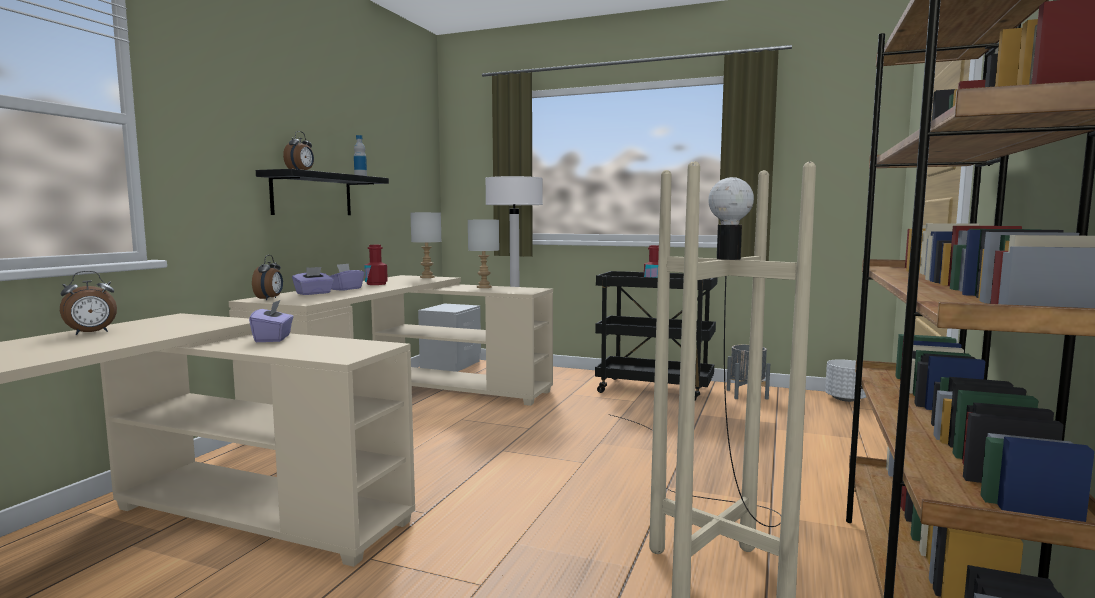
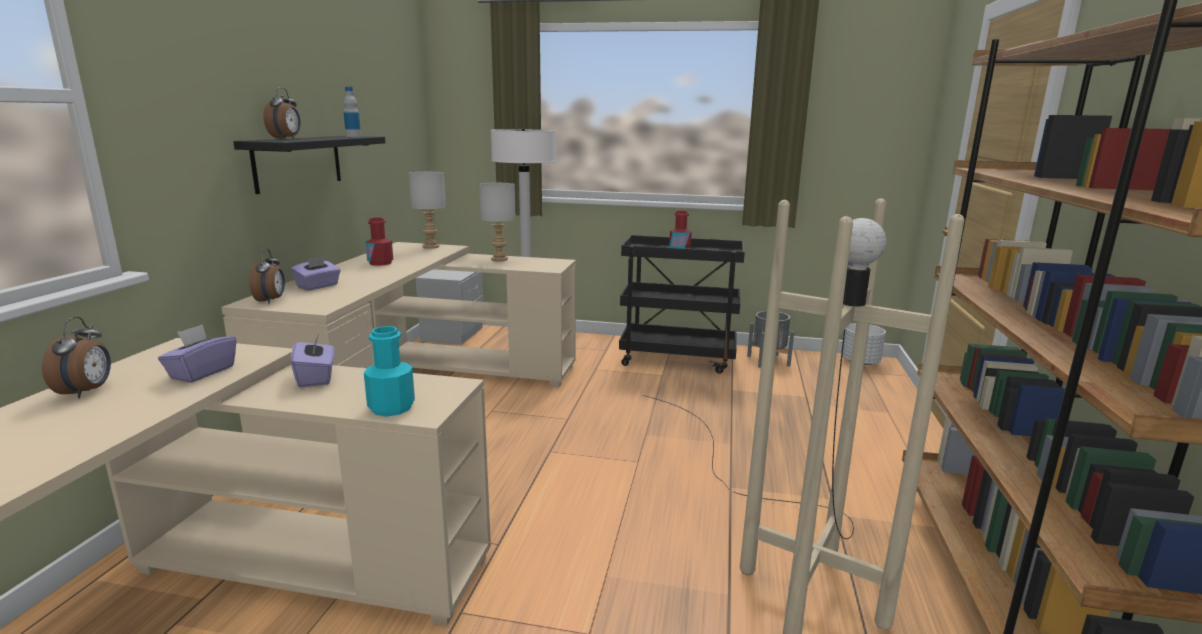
camera: 10 degrees left, 10 degrees up
(91, 333) = (87, 391): alarm clock -> alarm clock turned 45 degrees counterclockwise
(319, 353) = (391, 407): none -> turquoise bottle
(345, 289) = (350, 275): purple tissue box -> purple tissue box (202, 372)

